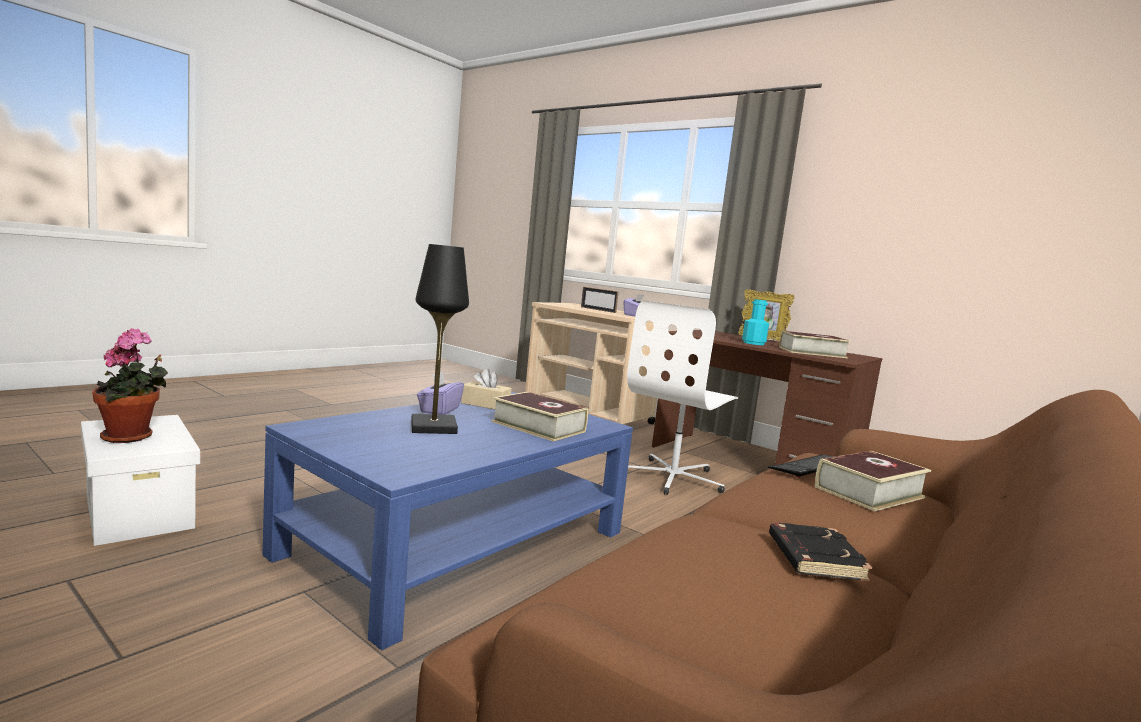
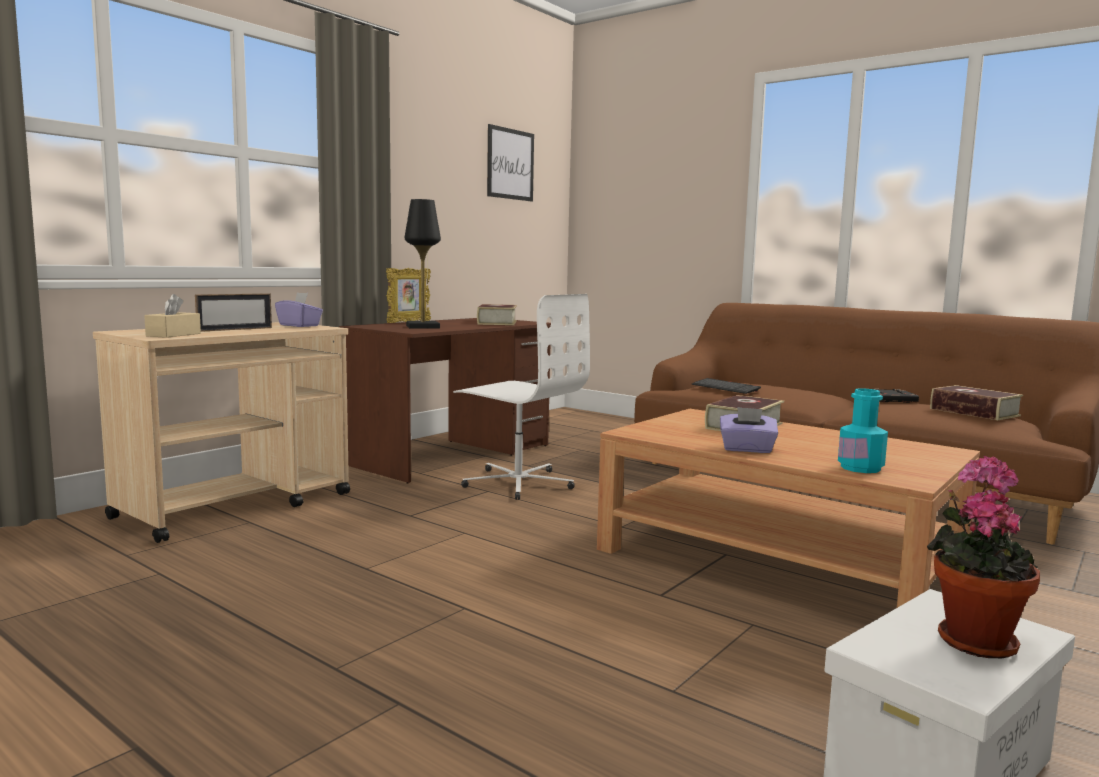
camera: 90 degrees left, 0 degrees up
(434, 427) = (812, 448): black table lamp -> black table lamp (423, 327)
(458, 544) = (778, 561): blue coffee table -> brown coffee table
(485, 404) = (689, 438): beige tissue box -> beige tissue box (173, 335)
(753, 343) = (463, 326): turquoise bottle -> turquoise bottle (860, 468)
(869, 492) = (761, 385): book -> book (974, 412)
(1016, 185) = (510, 164): none -> picture

